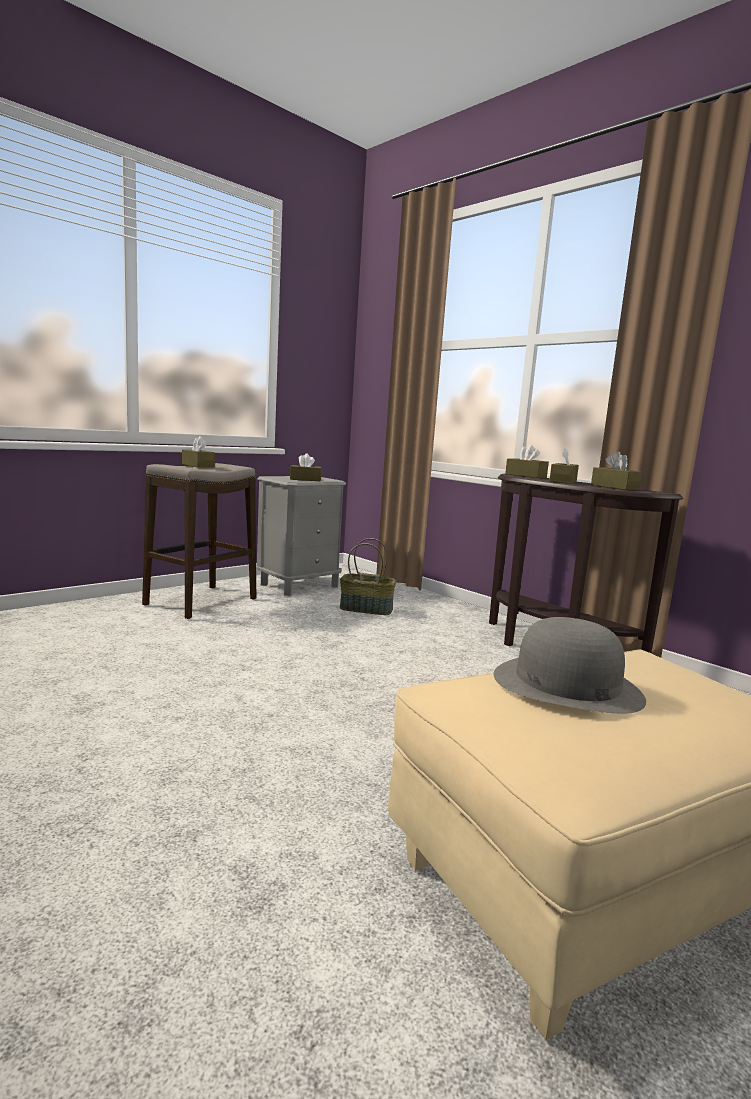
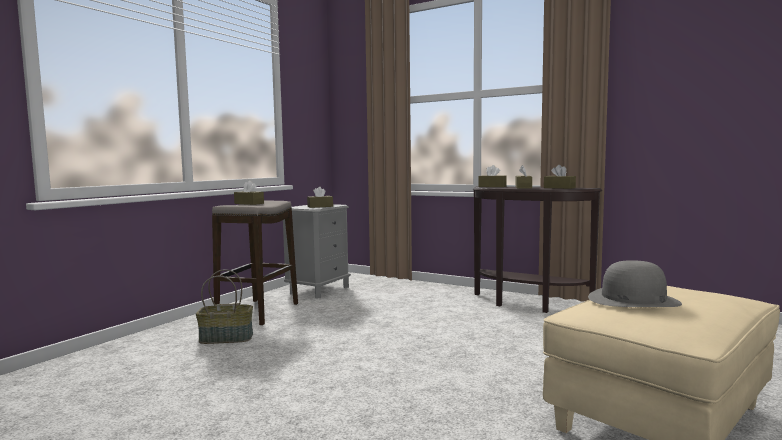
camera: 15 degrees left, 5 degrees down
(367, 609) = (385, 298): basket -> basket (227, 338)

